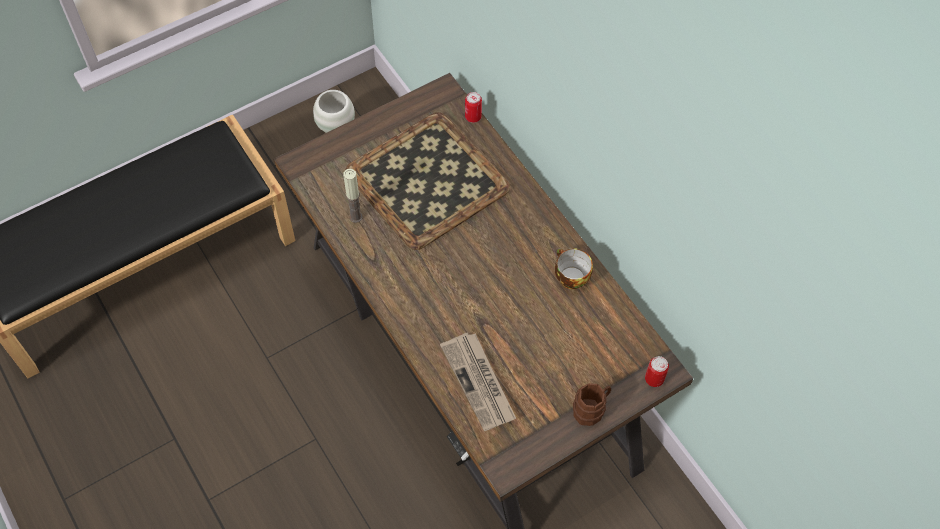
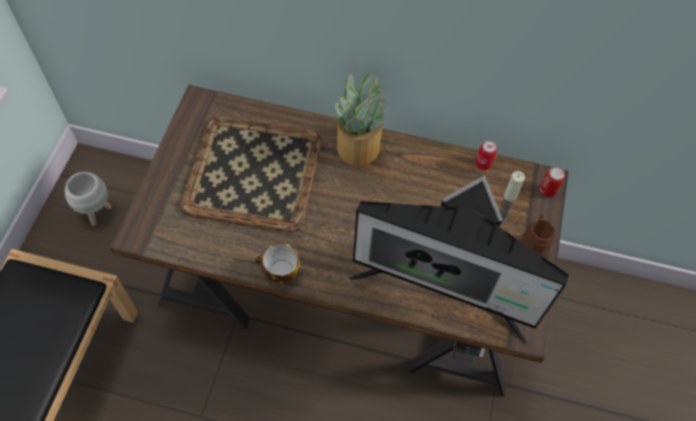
camera: 45 degrees left, 0 degrees up
(356, 217) = (226, 242): candle -> candle (501, 216)
(473, 117) = (240, 104): can -> can (483, 164)
(479, 382) = (444, 289): newspaper -> monitor
(533, 220) = (359, 145): none -> potted plant
(569, 277) = (424, 165): cup -> cup (279, 272)

